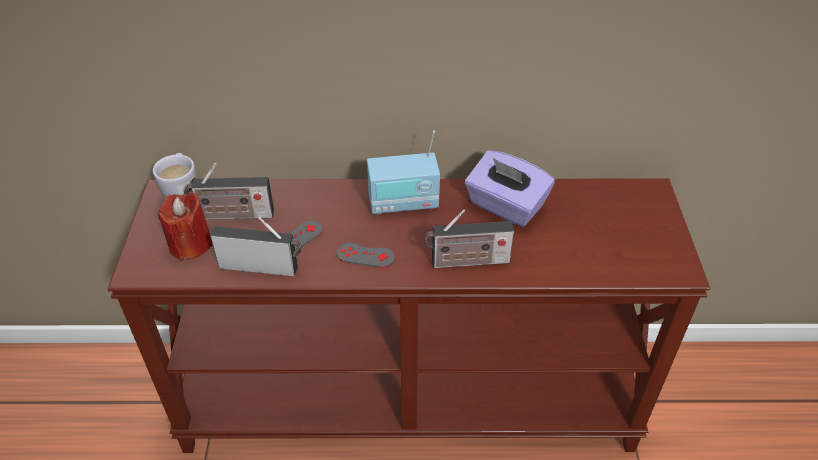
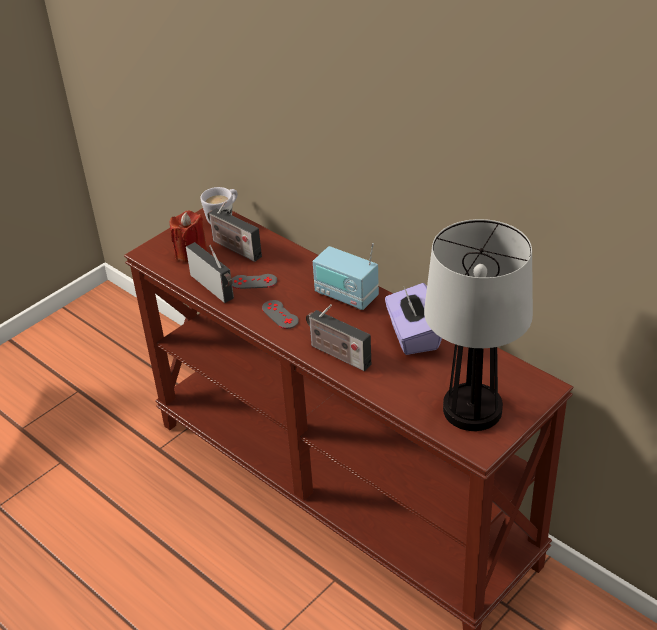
camera: 45 degrees right, 5 degrees down
(632, 241) = (473, 409): none -> table lamp

